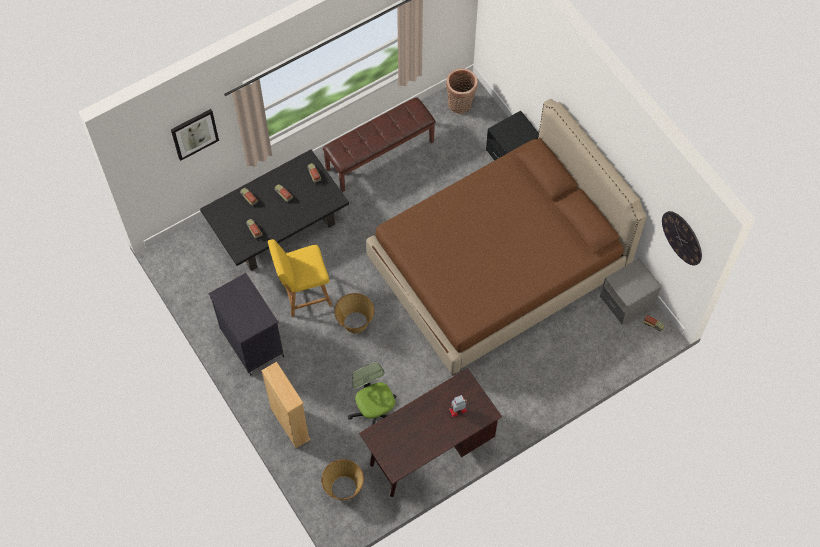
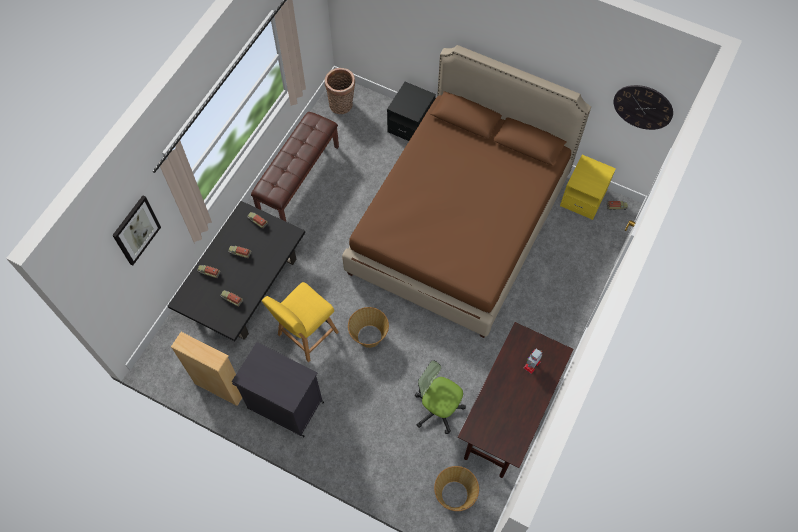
camera: 30 degrees left, 0 degrees up
(290, 424) = (368, 462): beige bookcase -> beige bookcase (220, 387)
(627, 300) = (583, 198): grey nightstand -> yellow nightstand

